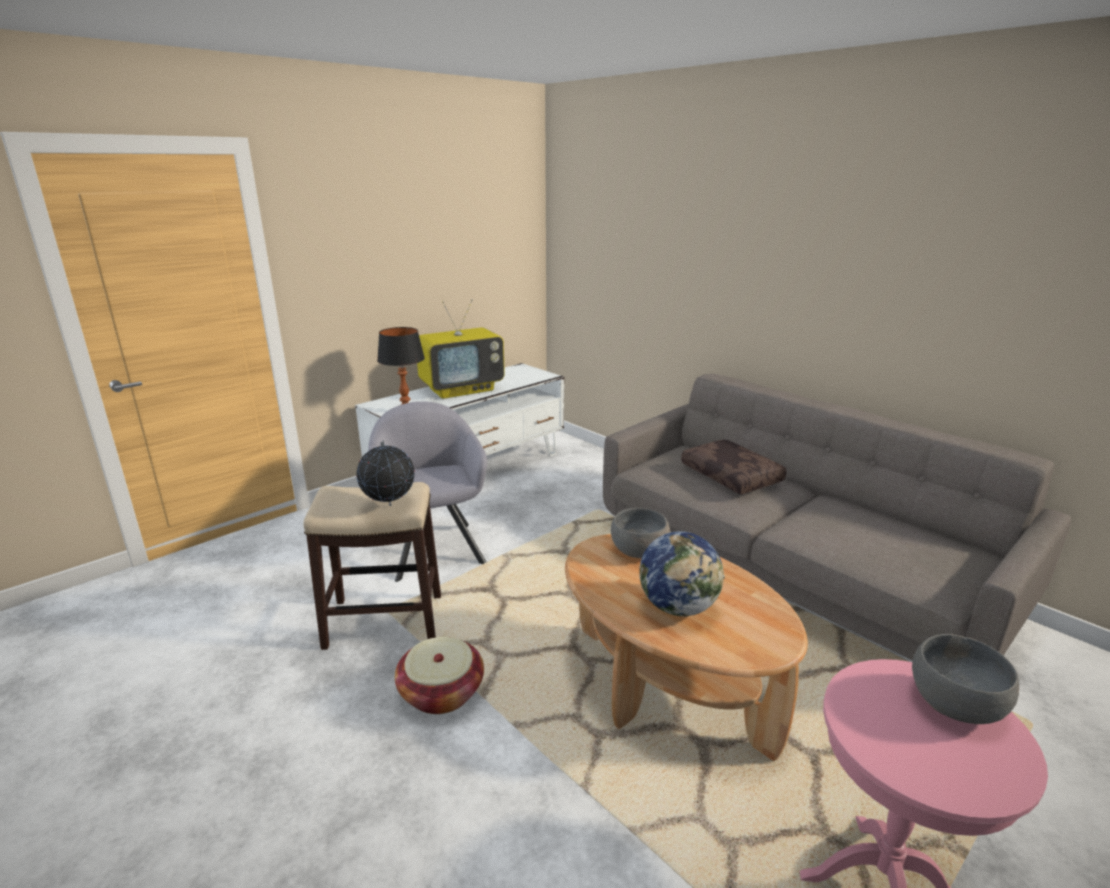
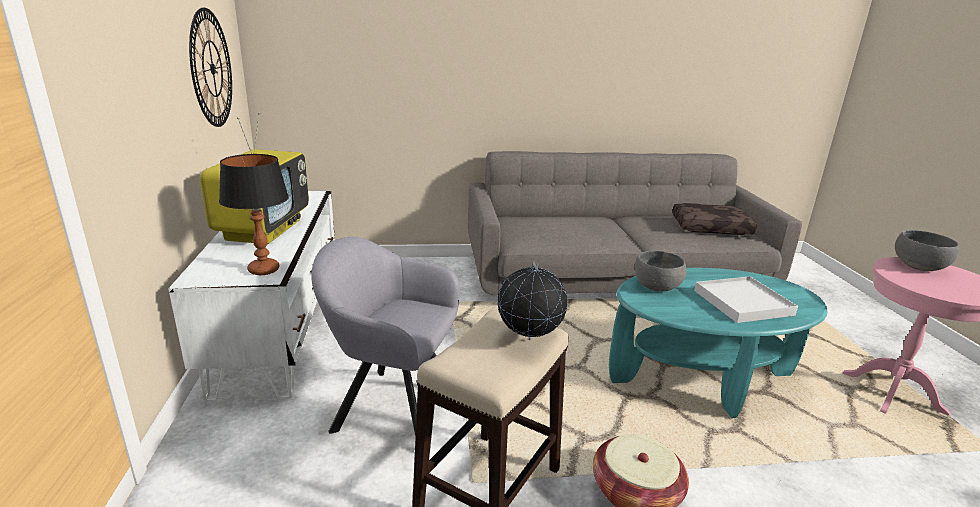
camera: 55 degrees left, 0 degrees up
(481, 262) = (212, 69): none -> wall clock
(667, 688) = (702, 379): brown coffee table -> turquoise coffee table
(678, 607) = (742, 302): globe -> white tray
(732, 476) = (572, 224): brown pillow -> brown pillow (710, 227)

